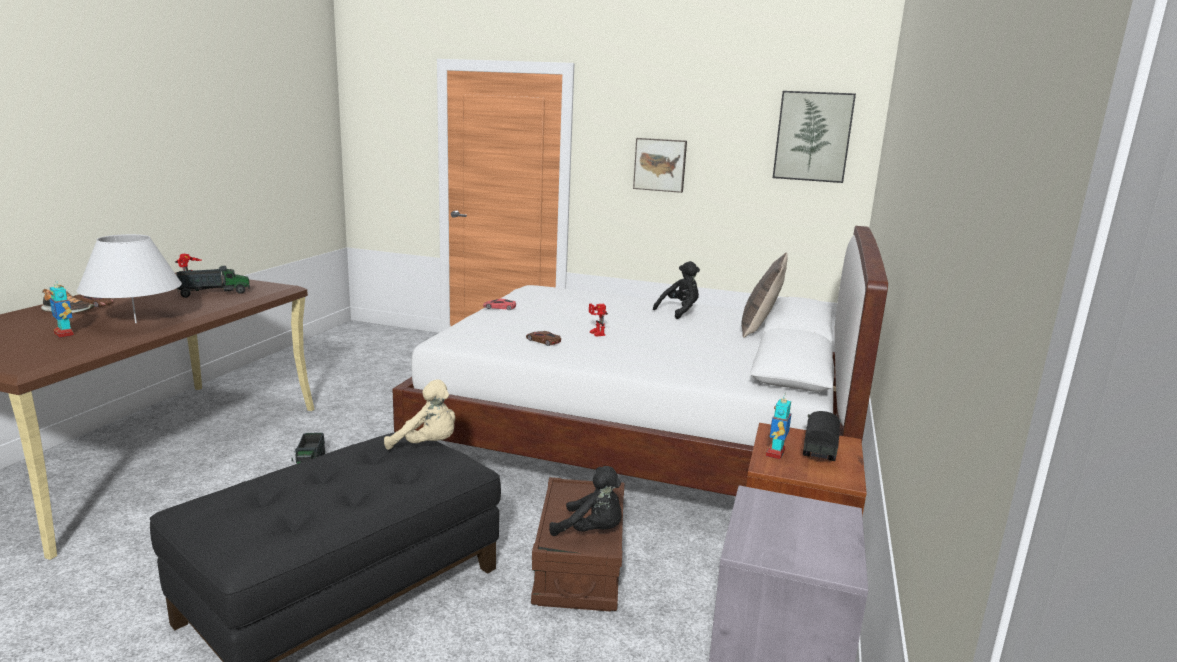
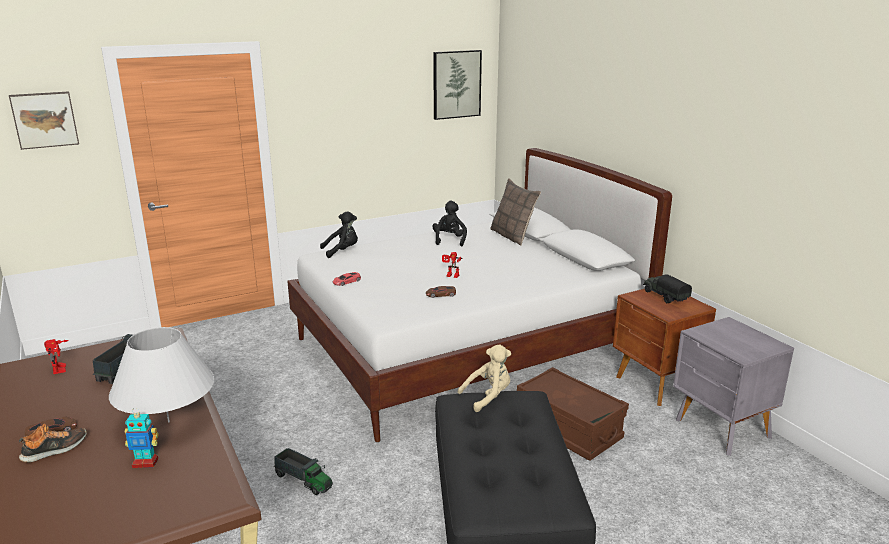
camera: 45 degrees left, 5 degrees up
(592, 531) = (591, 400): black plush toy -> black plush toy (342, 251)
(660, 165) = (349, 123): picture -> picture (45, 119)
(776, 453) = (658, 308): toy robot -> none

